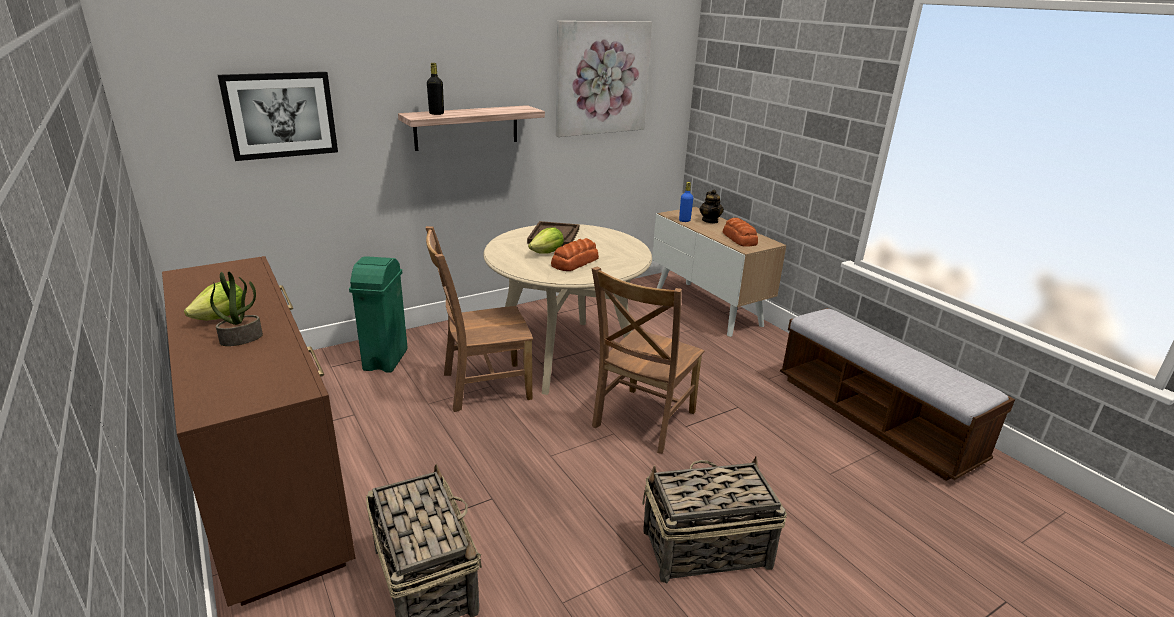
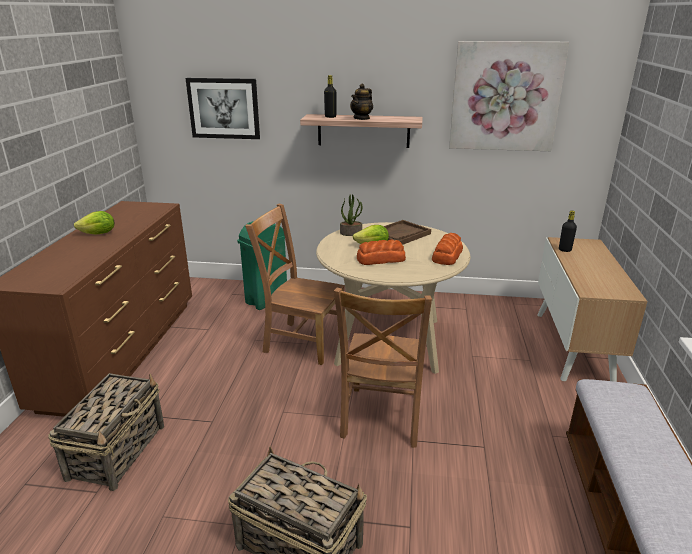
camera: 40 degrees right, 0 degrees up
(242, 338) = (86, 248): potted plant -> potted plant (351, 233)
(642, 421) = (381, 418): brown chair -> brown chair turned 60 degrees counterclockwise
(684, 220) = (565, 250): blue bottle -> black bottle
(710, 221) = (593, 256): teapot -> teapot (361, 118)
(739, 239) = (598, 281): bread -> bread (447, 255)

